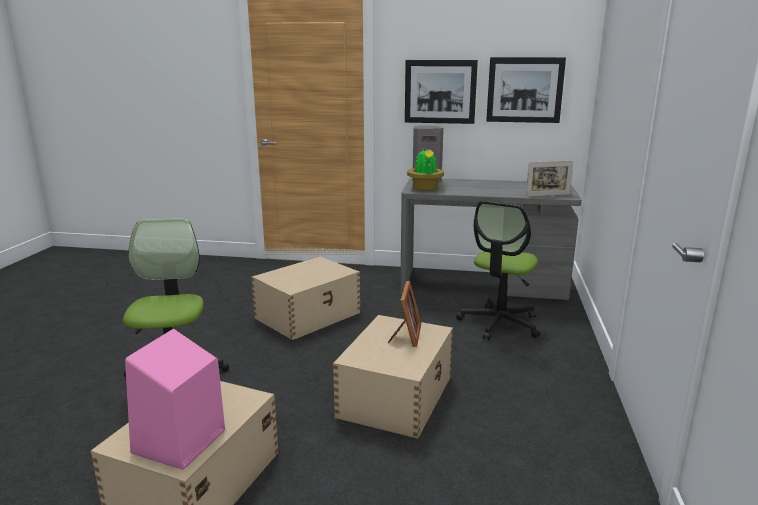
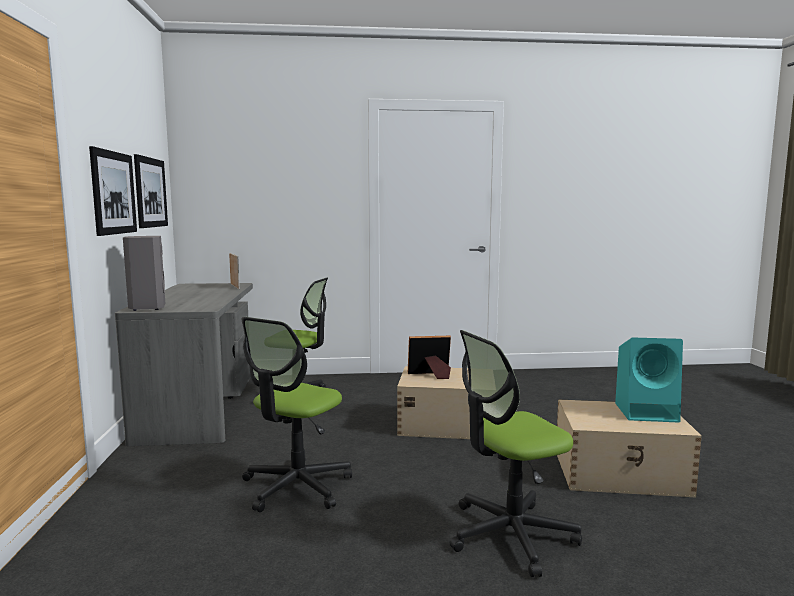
camera: 105 degrees left, 10 degrees down
(178, 443) = (647, 412): pink speaker -> turquoise speaker
(309, 315) = (296, 486): beige storage box -> office chair
(425, 189) = (199, 306): potted plant -> none

